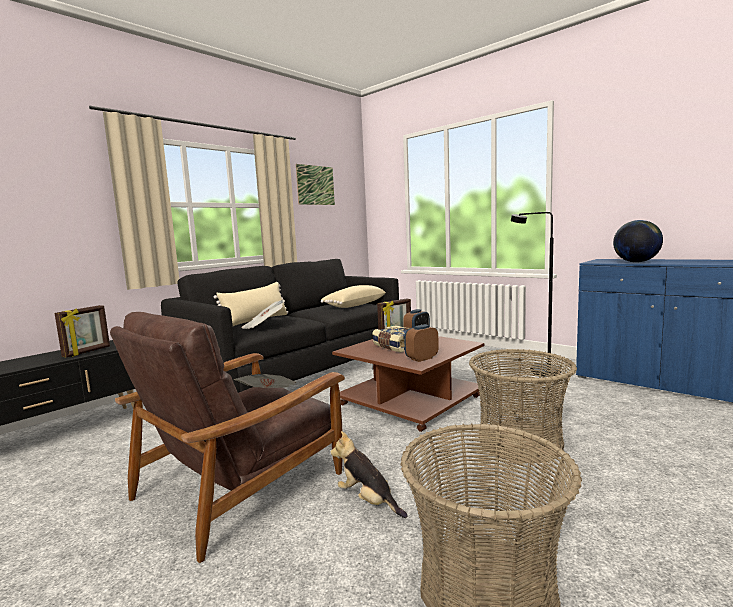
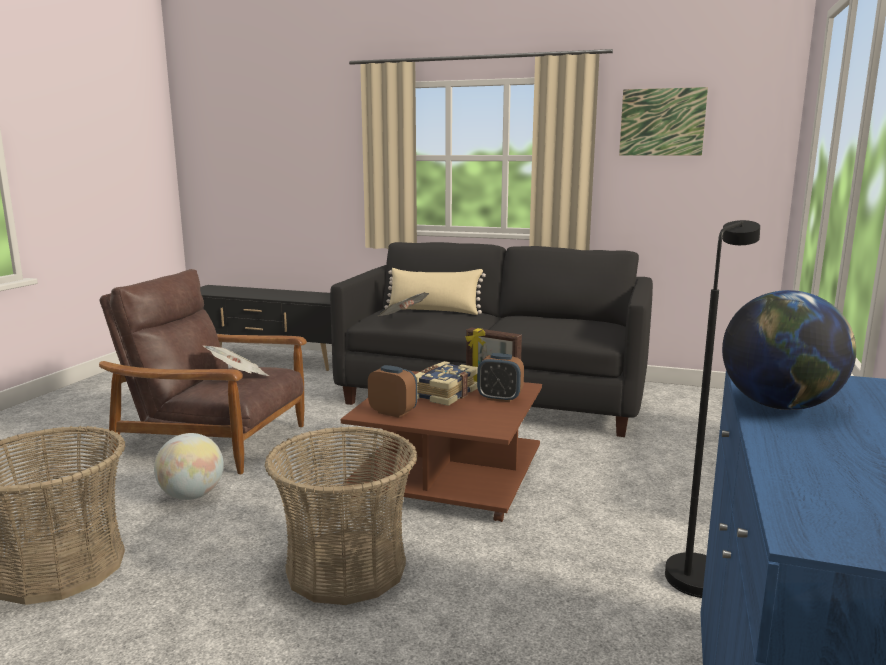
camera: 65 degrees right, 5 degrees up
(87, 352) = (299, 298): picture frame -> none
(354, 305) = (573, 330): beige pillow -> none
(368, 501) = (192, 496): plush toy -> globe

